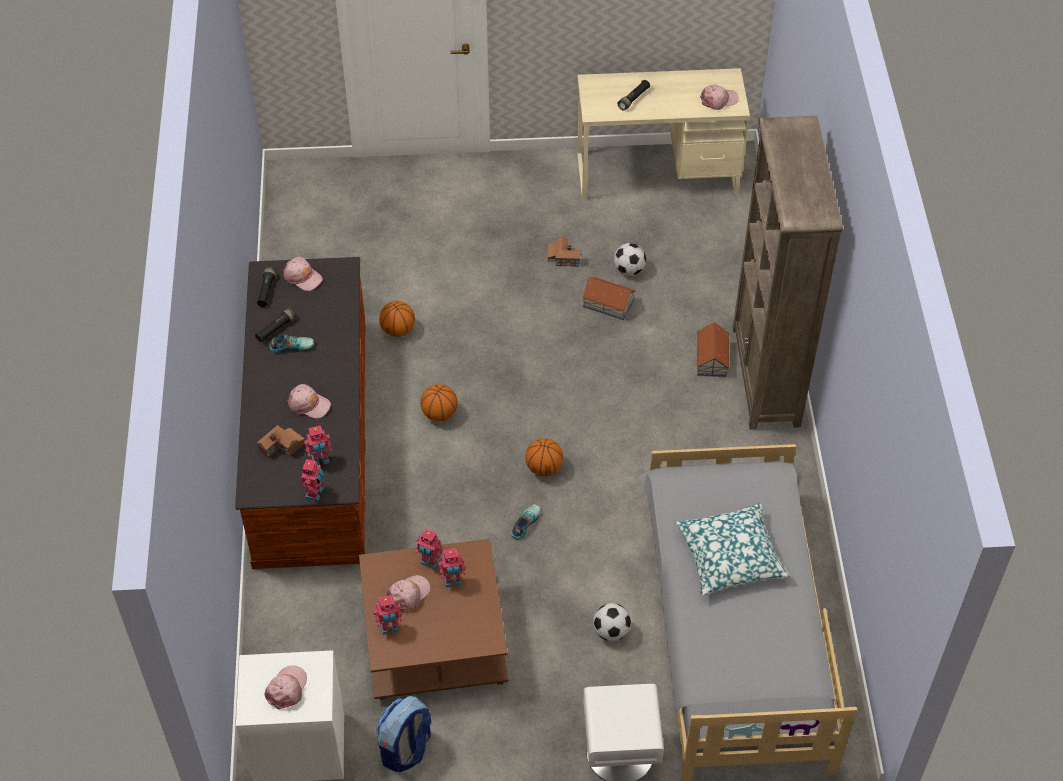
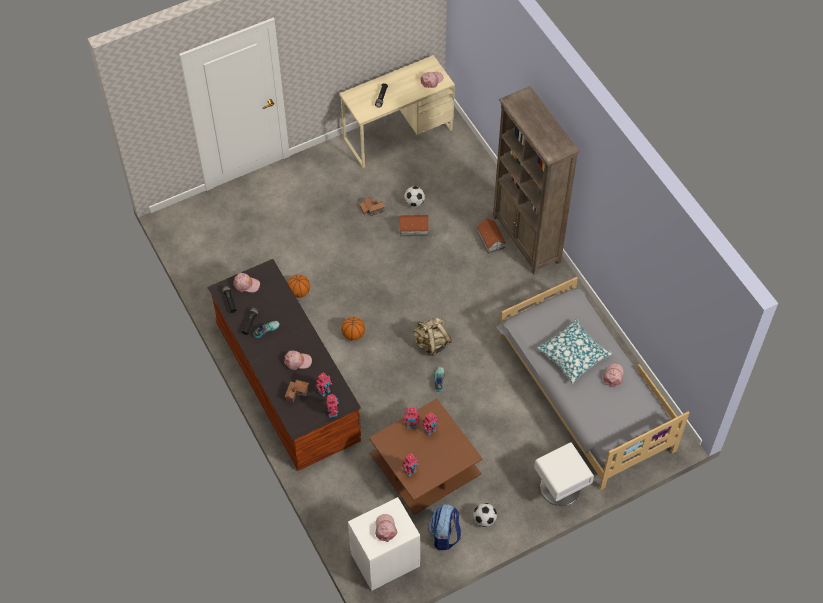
camera: 25 degrees left, 5 degrees up
(408, 594) = (410, 448): pink cap -> pink cap (613, 376)
(544, 468) = (431, 343): basketball -> beige backpack
(611, 631) = (519, 422): football -> football (484, 519)

